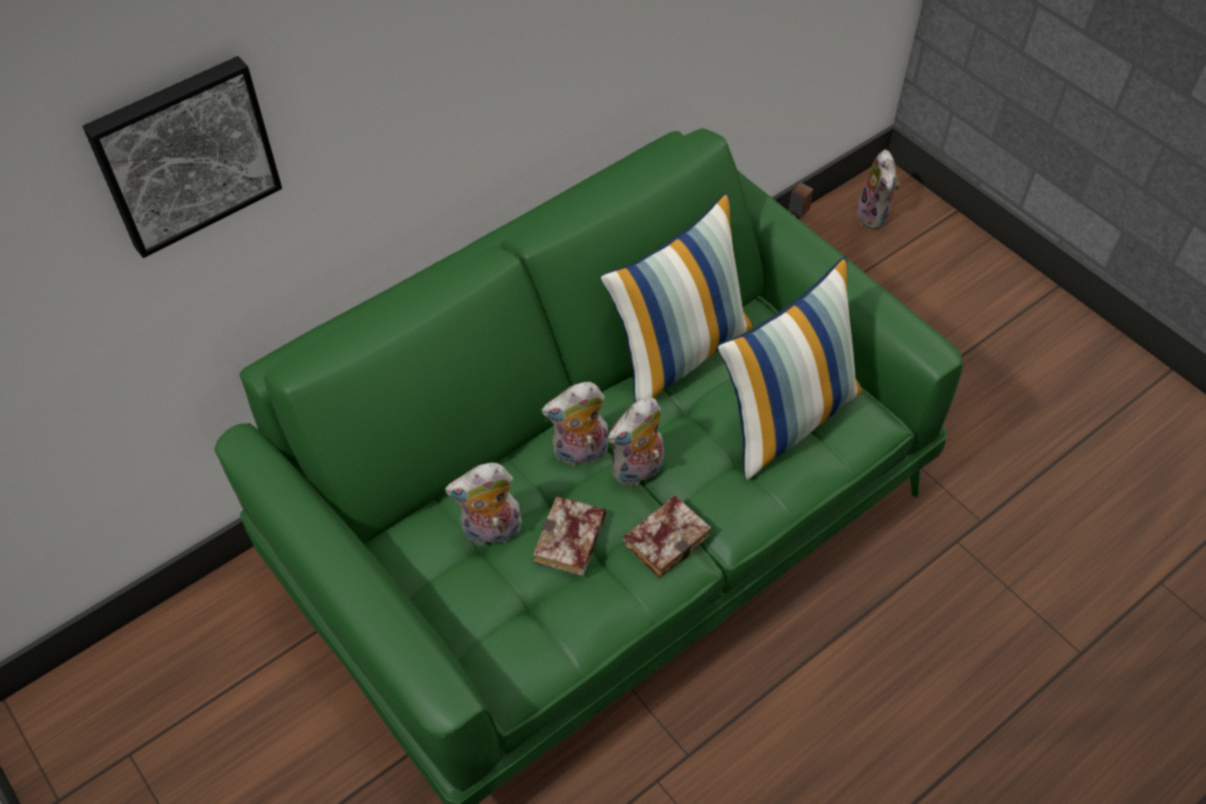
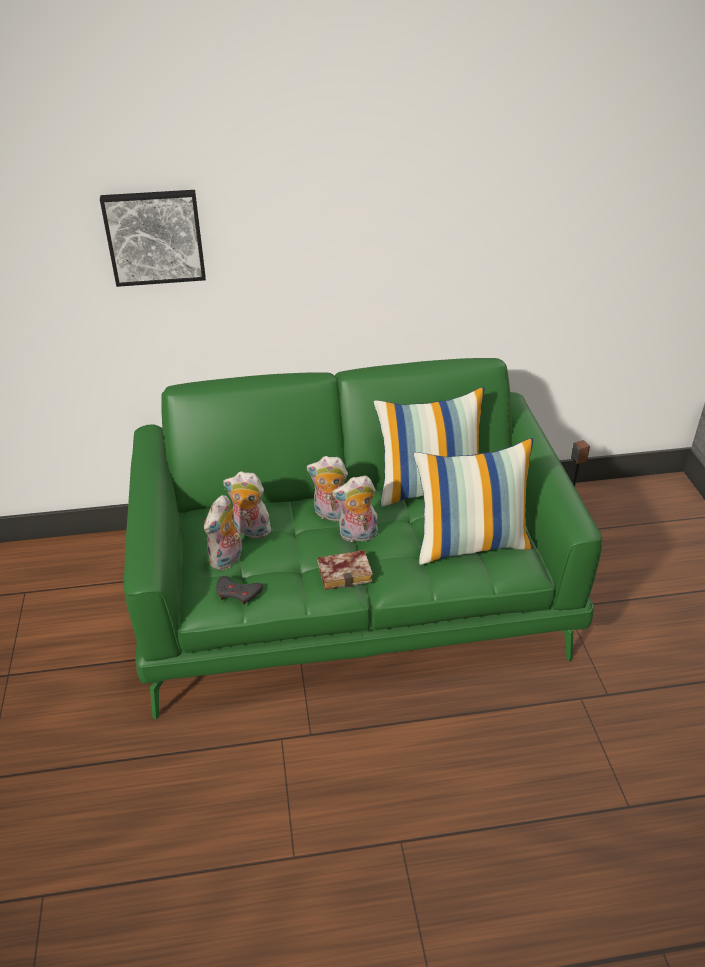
camera: 30 degrees right, 15 degrees down
(550, 639) = (238, 593): none -> grey game controller
(571, 543) = (288, 553): book -> none
(875, 216) = (652, 499): plush toy -> plush toy (227, 560)

